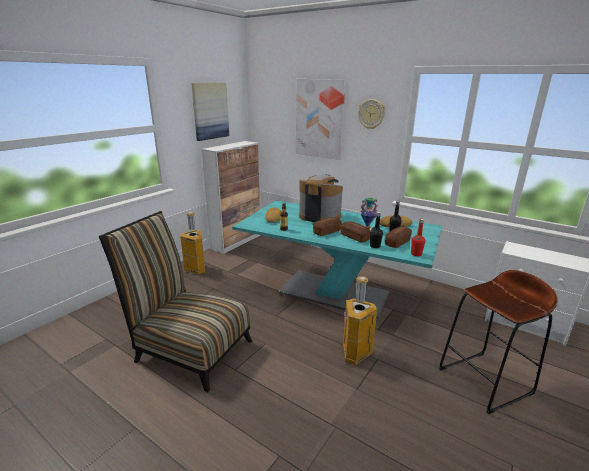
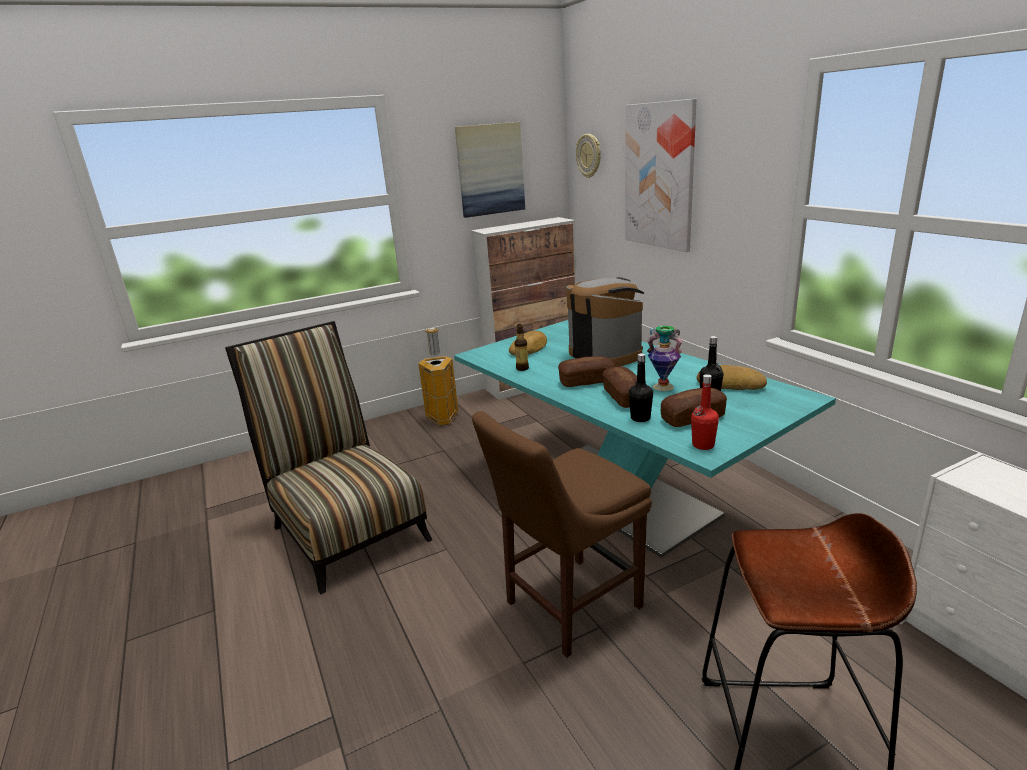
camera: 30 degrees right, 0 degrees up
(355, 354) = (567, 606): trash can -> brown chair
(371, 114) = (737, 163): wall clock -> wall clock (589, 156)

